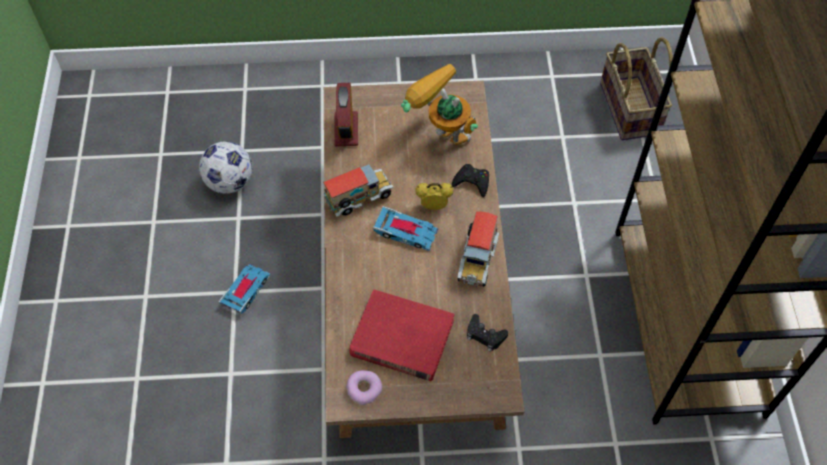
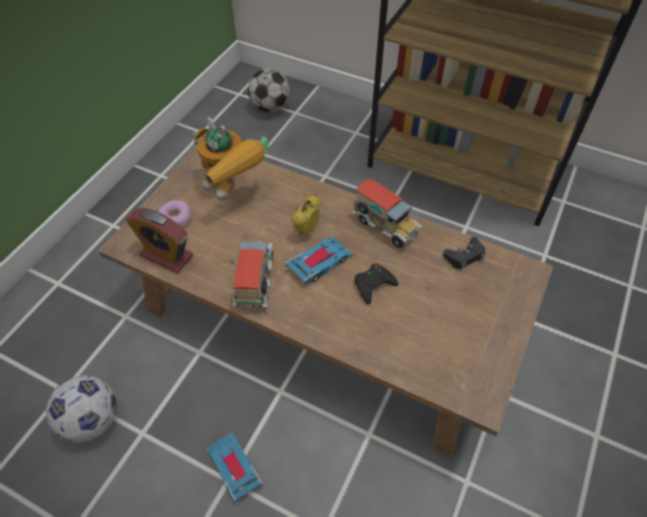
camera: 60 degrees left, 5 degrees down
(364, 389) = (476, 378): donut -> donut (175, 218)
(401, 338) = (435, 320): red book -> none
(439, 134) = (234, 191): toy robot -> toy robot turned 120 degrees counterclockwise
(472, 182) = (302, 193): black game controller -> black game controller (373, 285)
(631, 109) = (270, 107): basket -> football

